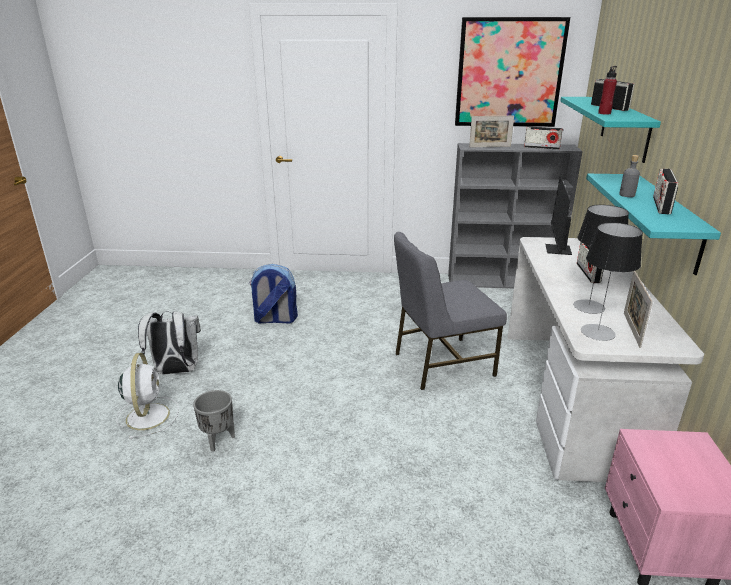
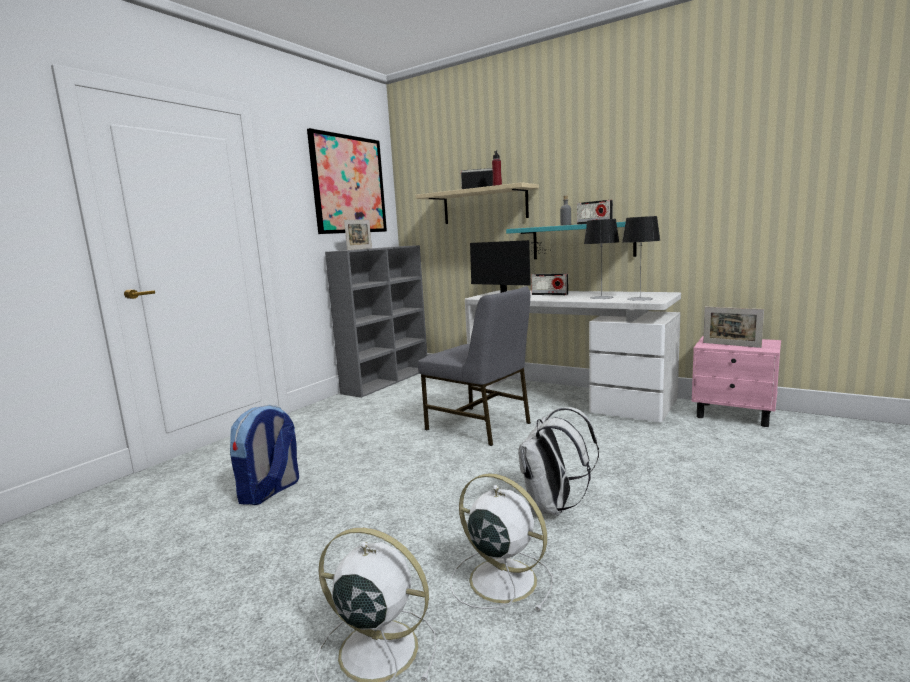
camera: 60 degrees left, 15 degrees down
(175, 371) = (280, 600): white backpack -> white backpack (553, 507)
(218, 440) = (500, 579): grey planter -> white fan
(441, 364) = (480, 426): grey chair -> grey chair turned 60 degrees counterclockwise
(541, 147) = (392, 246): radio -> none
(625, 128) = (484, 205): turquoise shelf -> beige shelf
(631, 329) = (640, 295): picture frame -> picture frame (731, 345)

